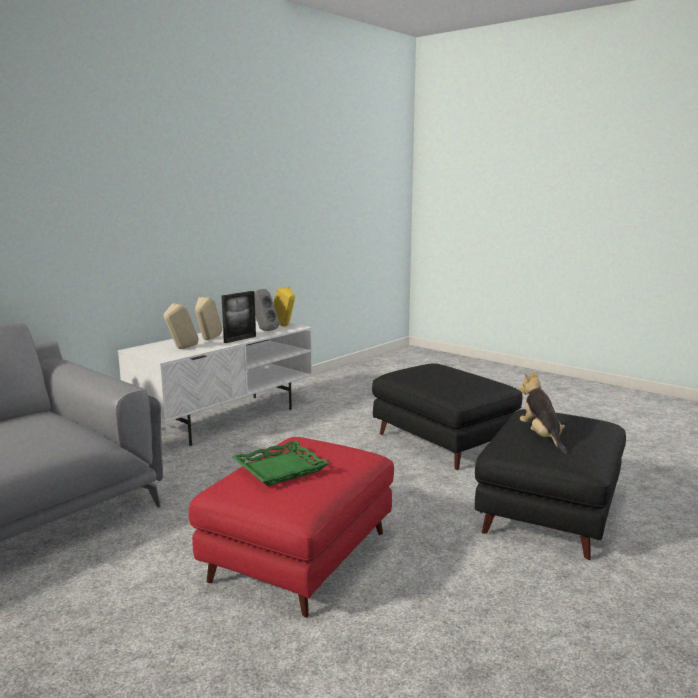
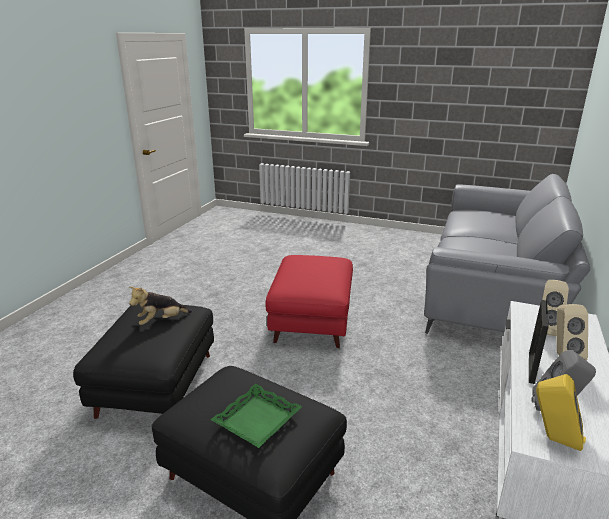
camera: 160 degrees right, 10 degrees up
(280, 468) = (319, 267): green tray -> green tray (257, 420)
(541, 437) = (161, 321): plush toy -> plush toy turned 90 degrees clockwise

